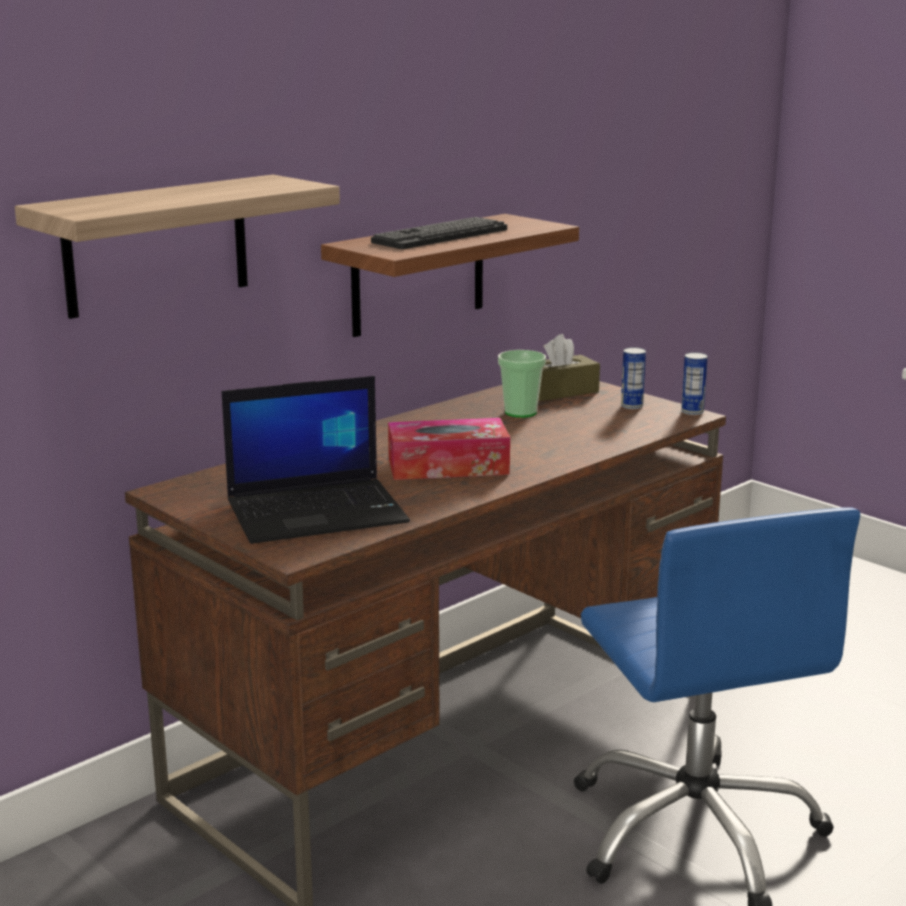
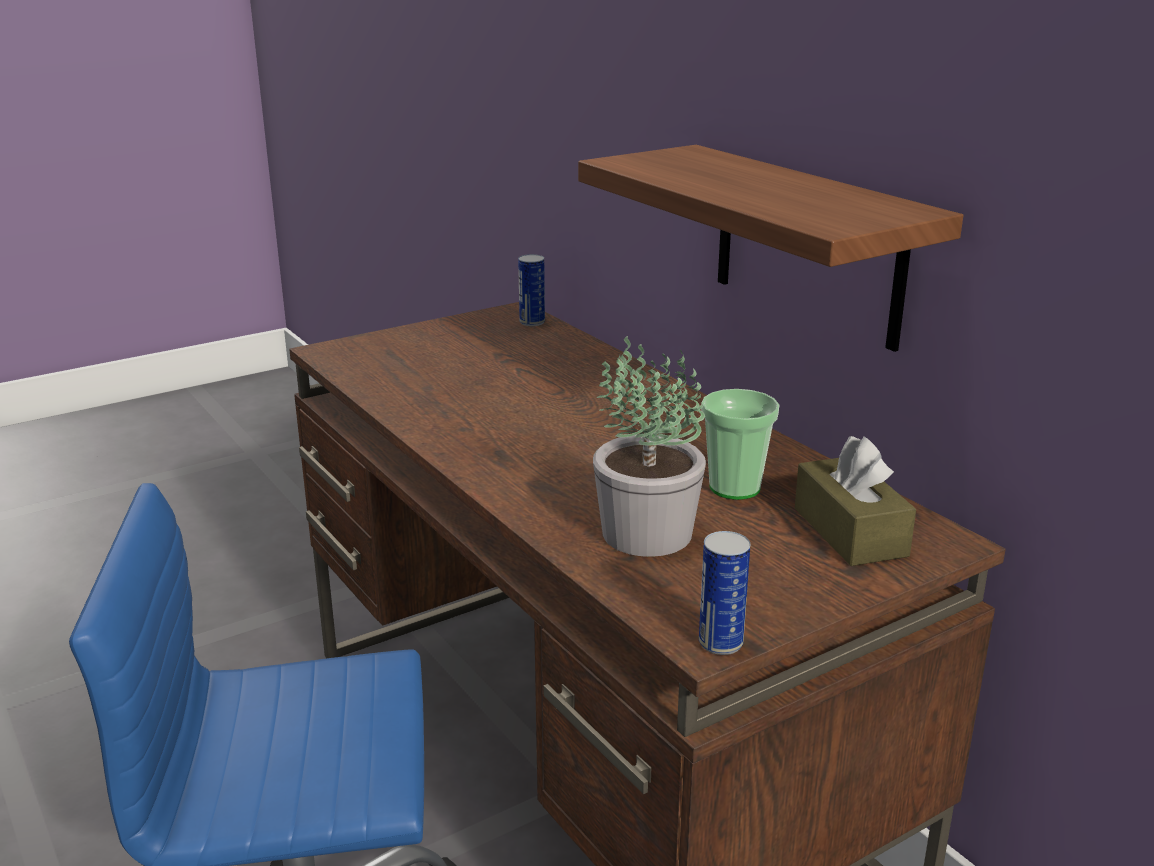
camera: 100 degrees right, 5 degrees up
(157, 245) = (567, 84): shelf -> none
(318, 511) = (423, 361): laptop -> none
(440, 236) = (738, 178): keyboard -> none
(448, 466) = (522, 424): tissue box -> none
(593, 428) = (644, 533): none -> potted plant
(632, 406) = (761, 585): can -> can (532, 322)

